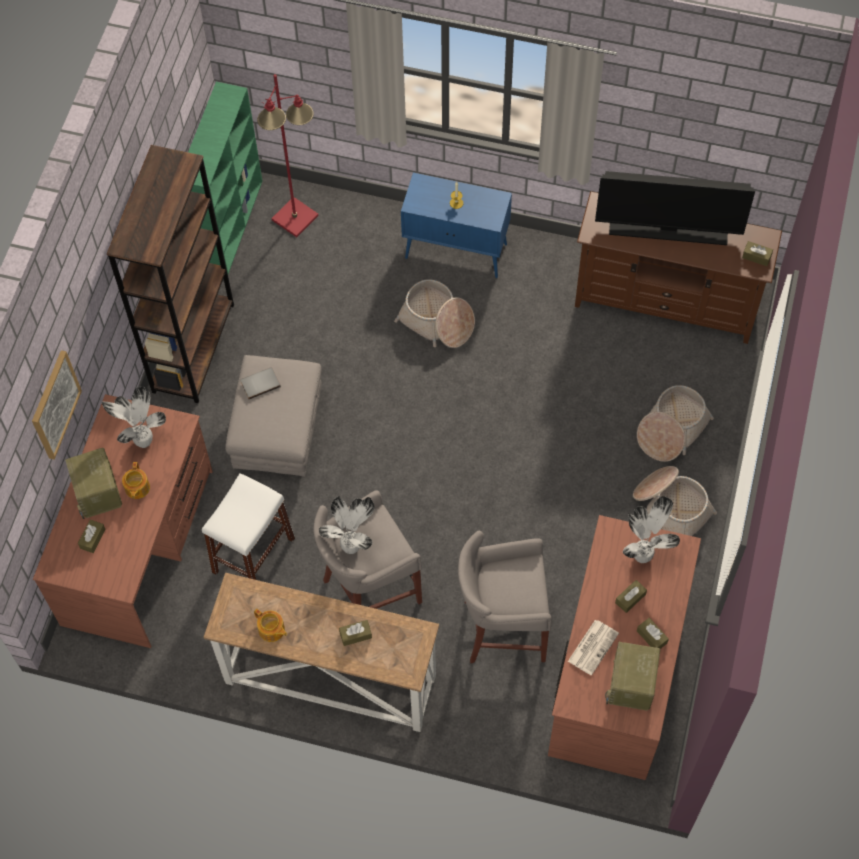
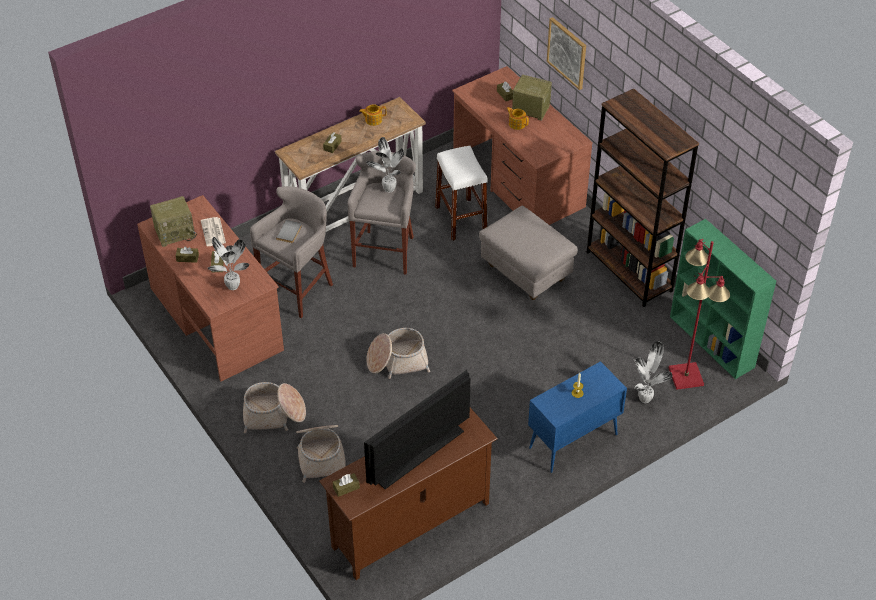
camera: 130 degrees right, 15 degrees down
(142, 442) = (544, 139): potted plant -> potted plant (645, 398)
(260, 383) = (547, 238): grey book -> grey book (290, 232)
(437, 322) = (527, 394): basket -> basket (397, 361)
(631, 685) = (175, 232): radio -> radio turned 105 degrees clockwise

